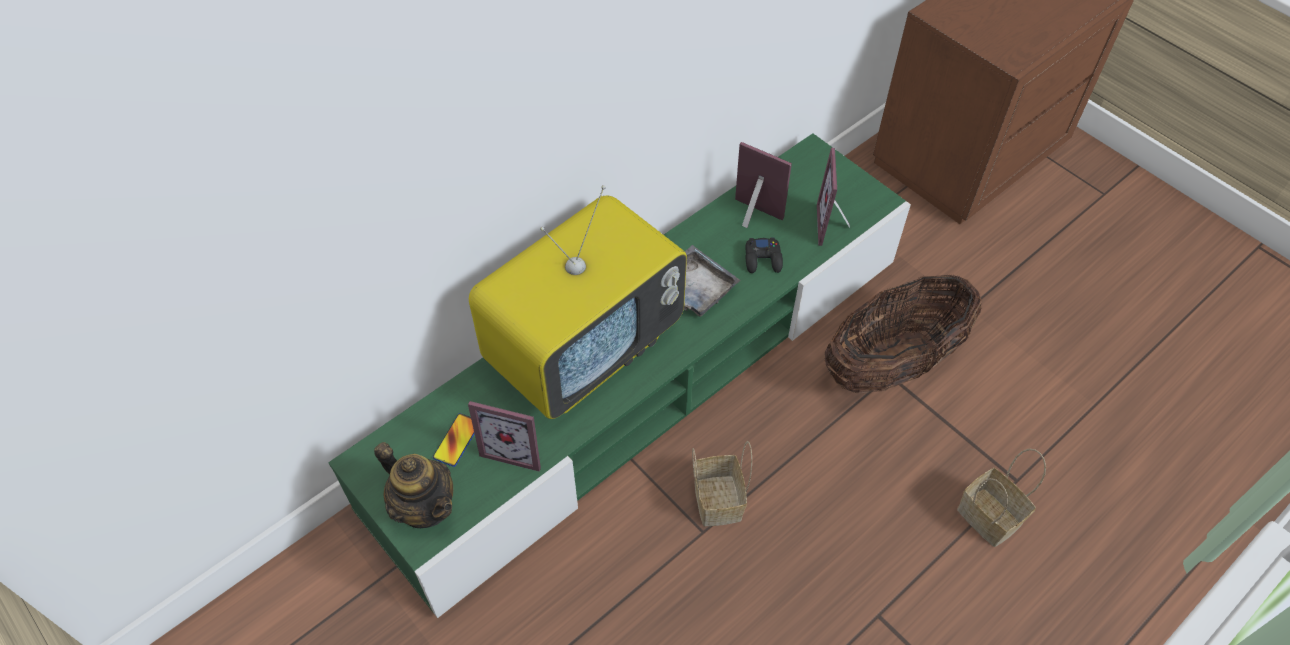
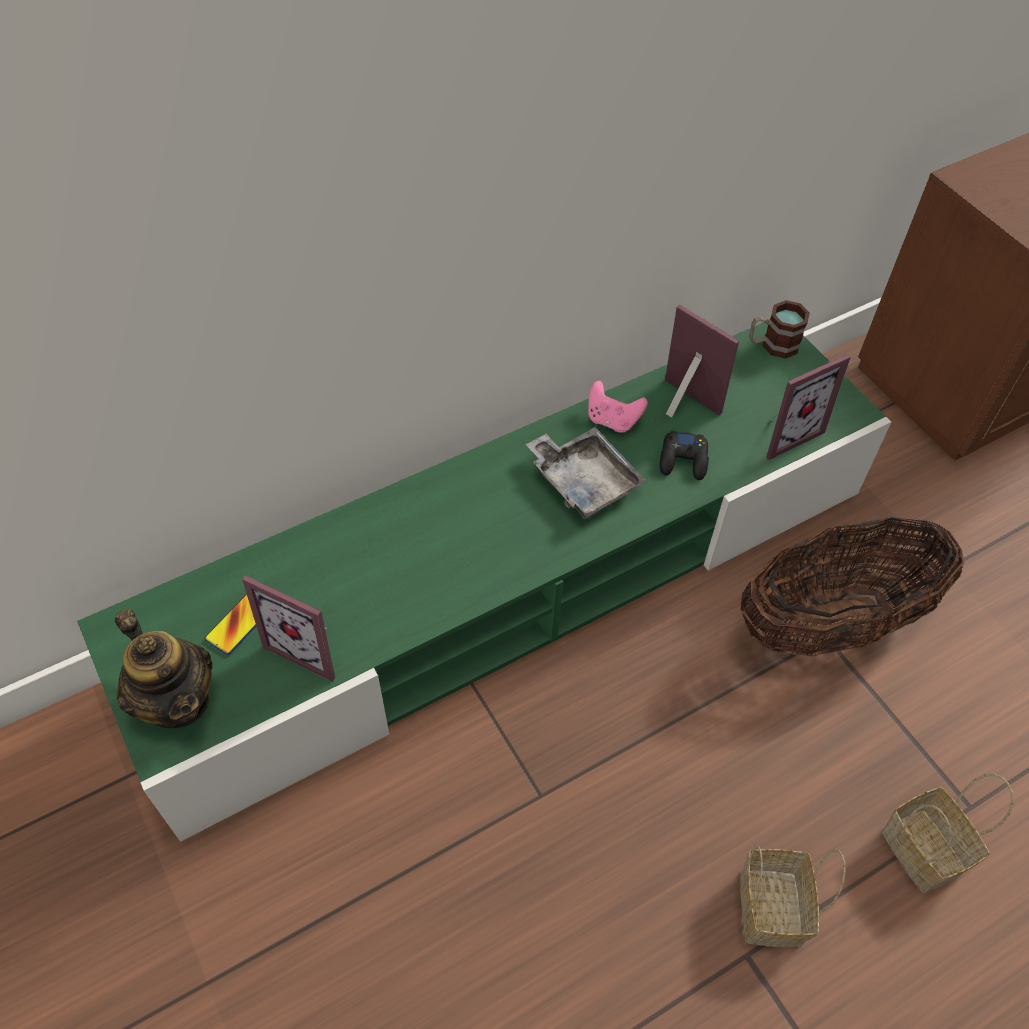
camera: 10 degrees right, 0 degrees up
(584, 349) = (430, 534): television -> none
(702, 237) = (612, 420): none -> pink game controller
(716, 499) = (567, 755): basket -> basket (768, 904)
(810, 158) = (772, 345): none -> mug
(833, 225) = (784, 432): picture frame -> picture frame turned 135 degrees counterclockwise

